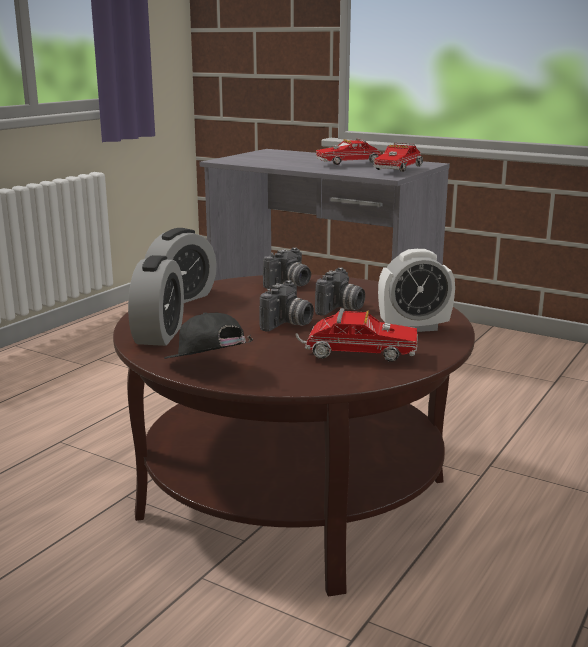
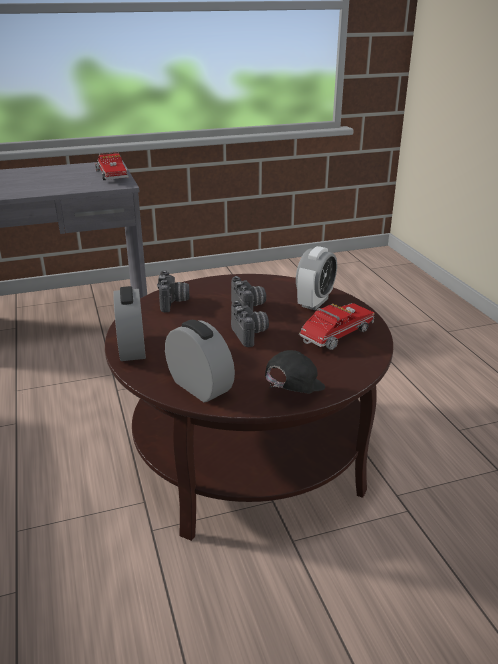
camera: 50 degrees left, 10 degrees up
(207, 368) = (292, 393): black cap -> black cap turned 135 degrees clockwise
(351, 164) = (60, 178): toy truck -> none

